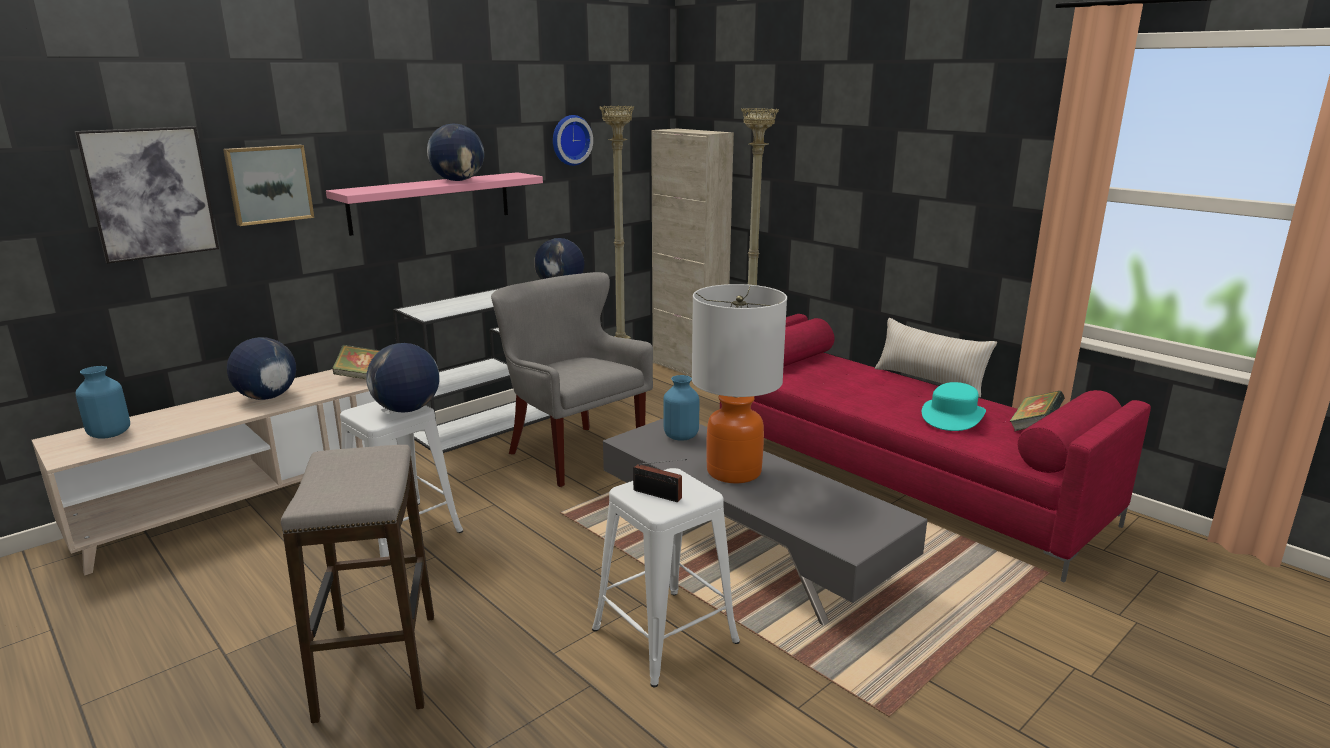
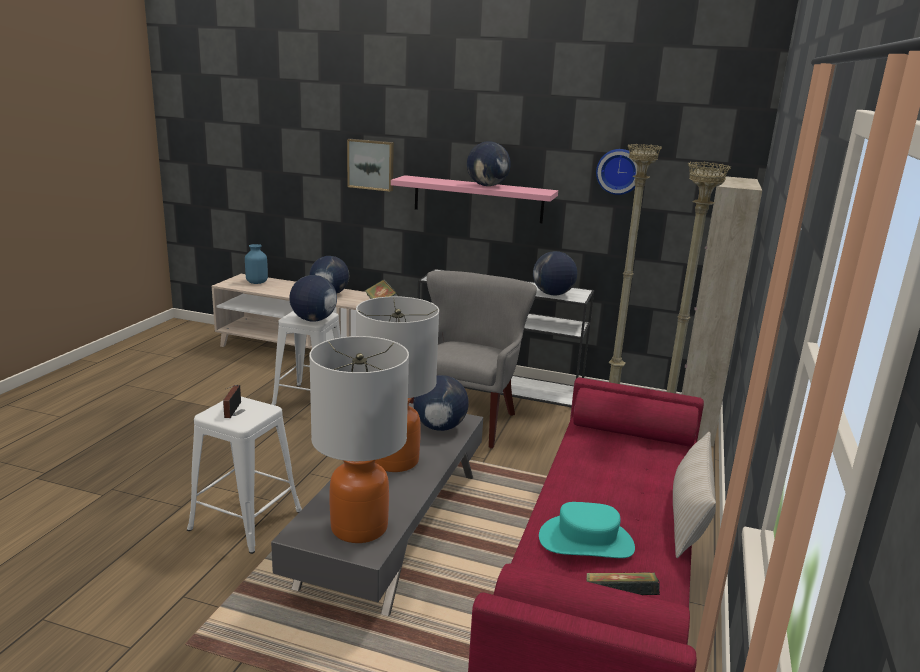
camera: 60 degrees right, 0 degrees up
(150, 193) = (310, 158): picture -> none
(377, 666) = (175, 437): stool -> none
(680, 436) = (439, 427): blue vase -> globe
(853, 514) = (359, 527): none -> table lamp

